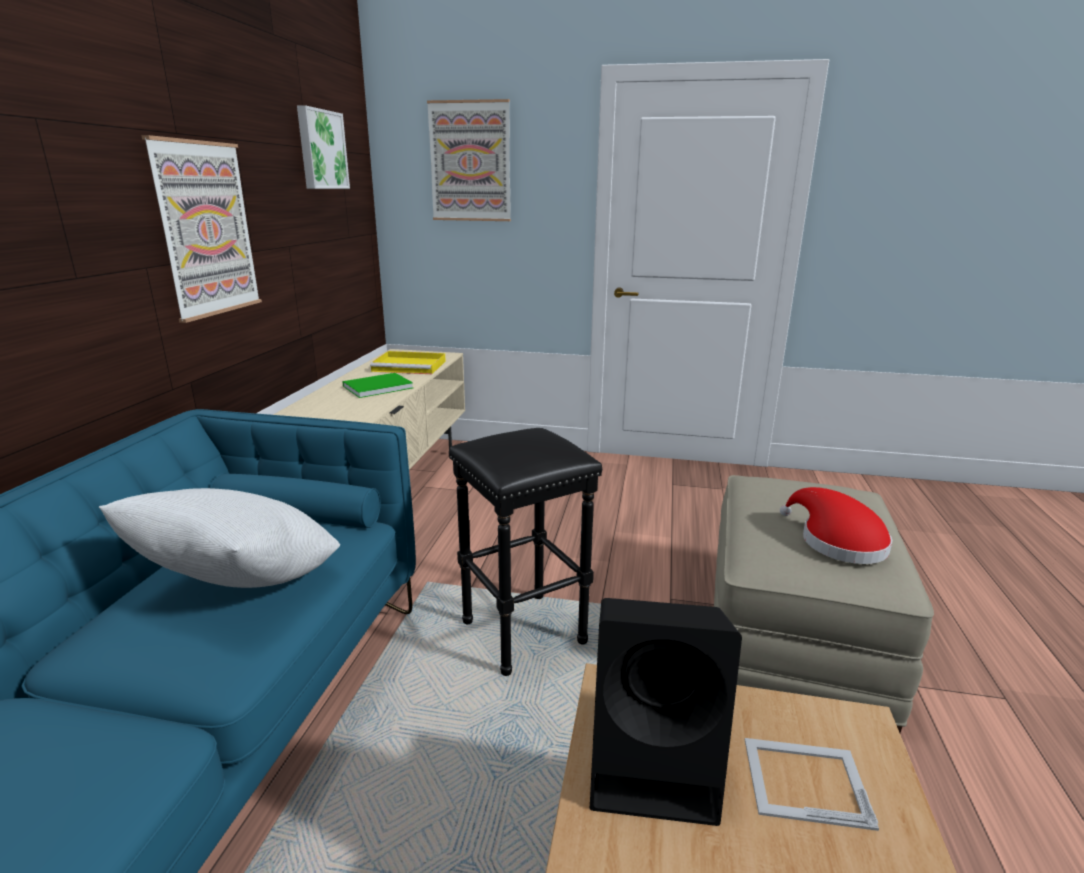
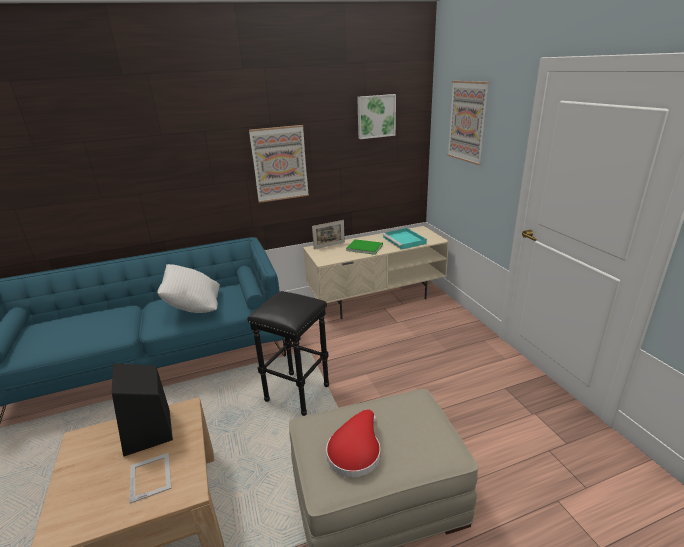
camera: 60 degrees right, 5 degrees up
(313, 401) = (329, 245): none -> picture frame
(410, 366) = (405, 240): yellow tray -> turquoise tray

